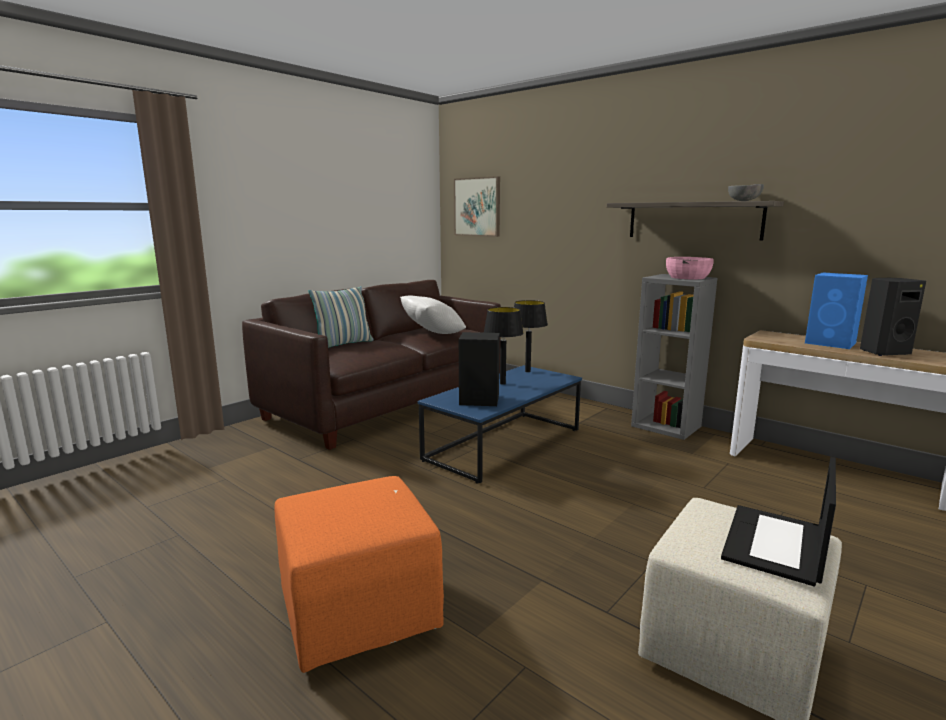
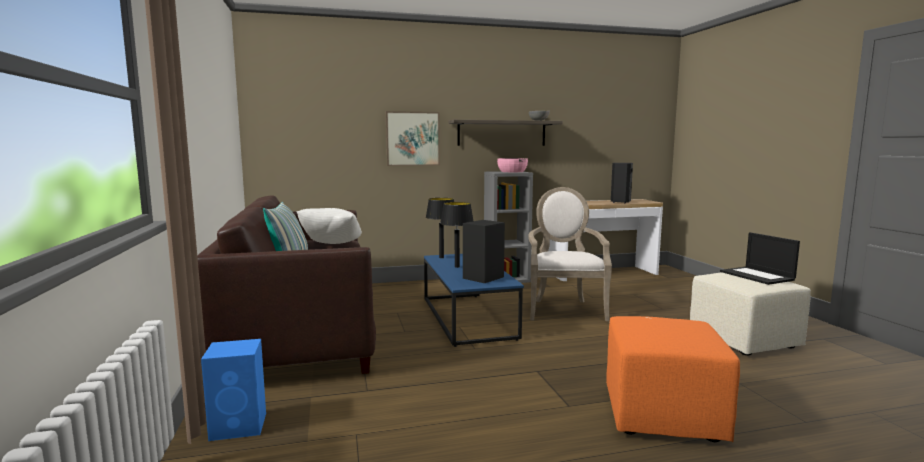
camera: 55 degrees left, 5 degrees down
(477, 207) = (296, 120): picture -> picture (412, 139)
(619, 482) = (564, 309): none -> armchair
(831, 343) = (594, 202): blue speaker -> blue speaker (240, 426)

